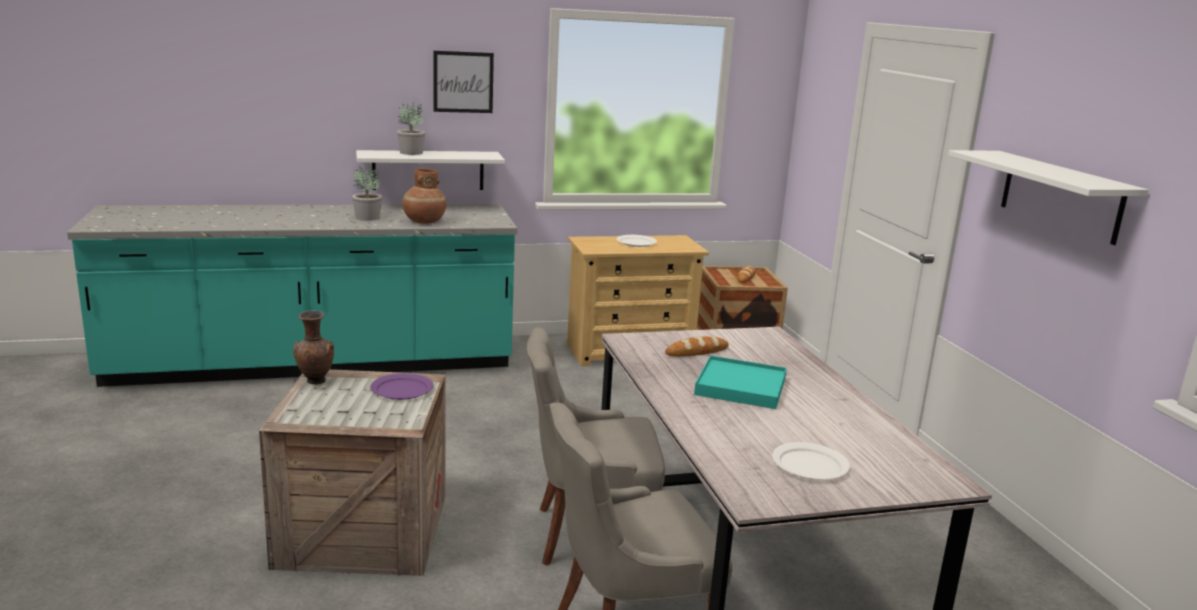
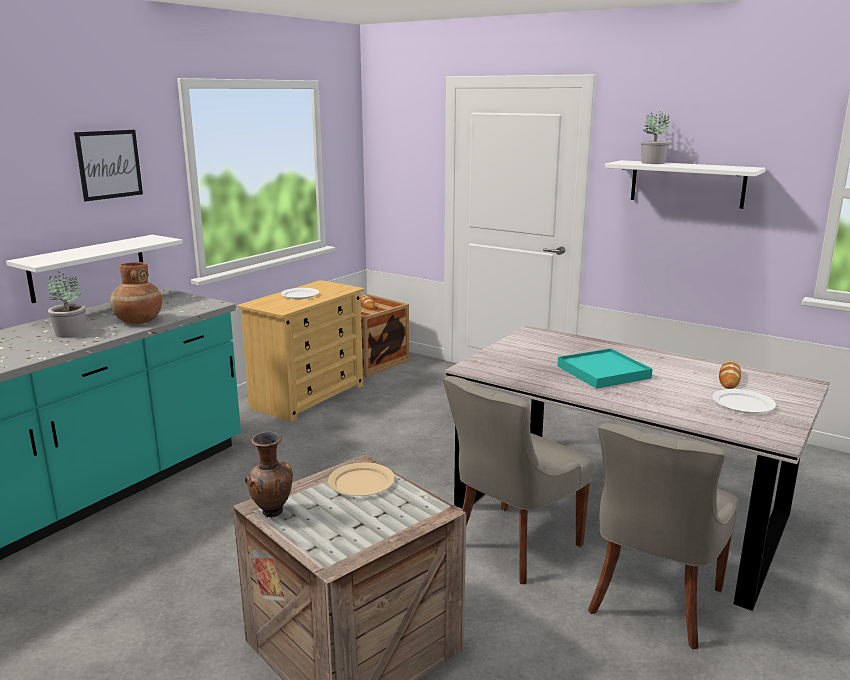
camera: 40 degrees left, 0 degrees up
(402, 389) = (362, 482): purple plate -> beige plate
(411, 152) = (76, 251): potted plant -> potted plant (652, 163)
(697, 351) = (527, 359): bread -> bread (729, 378)

